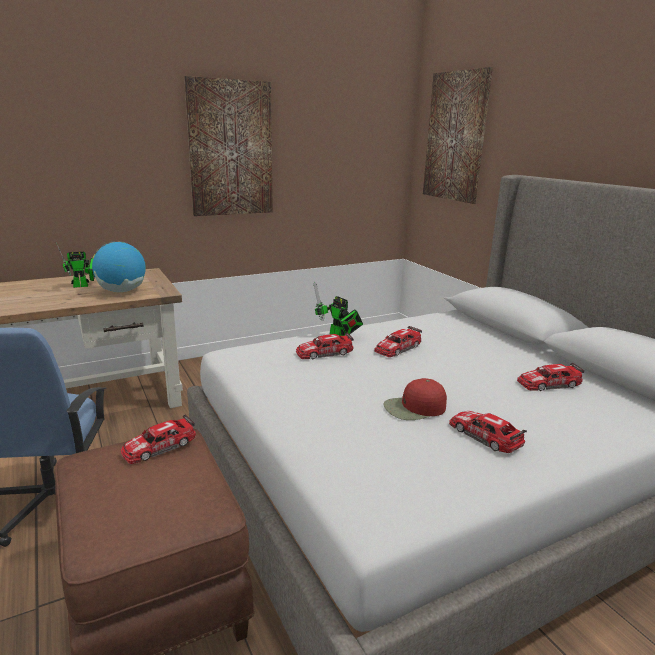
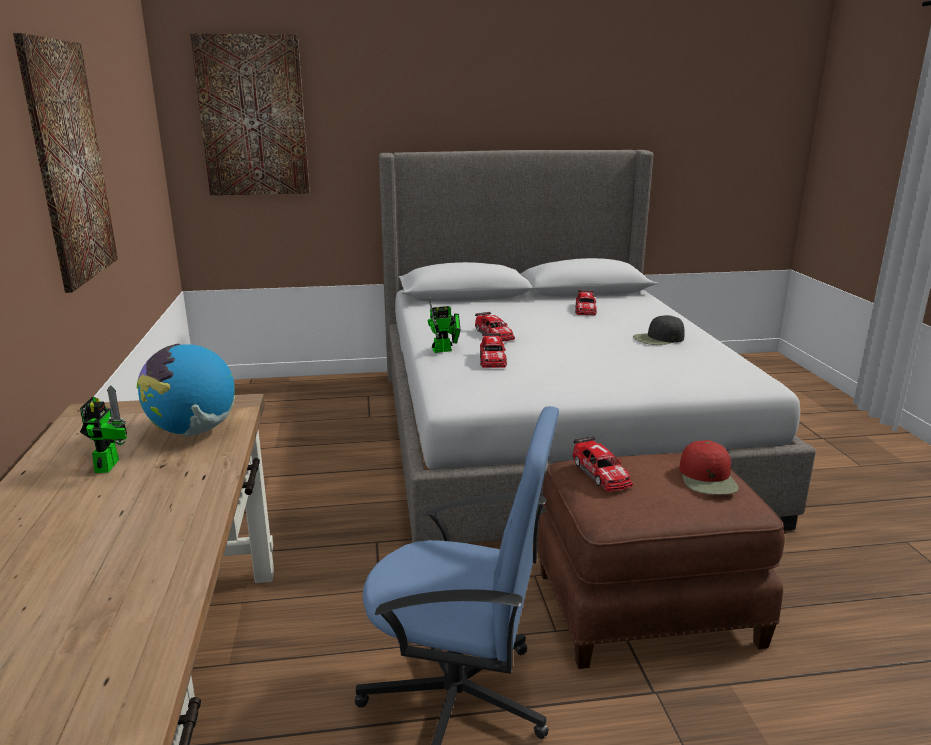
camera: 70 degrees left, 0 degrees up
(414, 408) = (611, 349): red cap -> red cap (707, 478)
(485, 436) = (658, 339): toy car -> black cap

